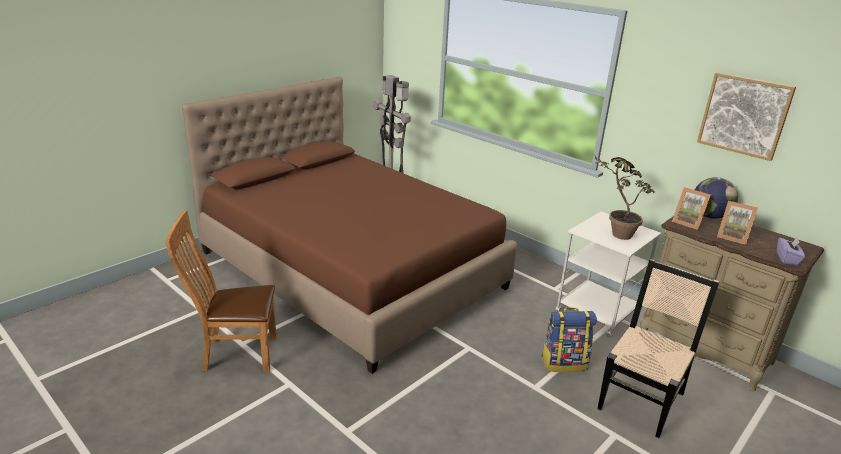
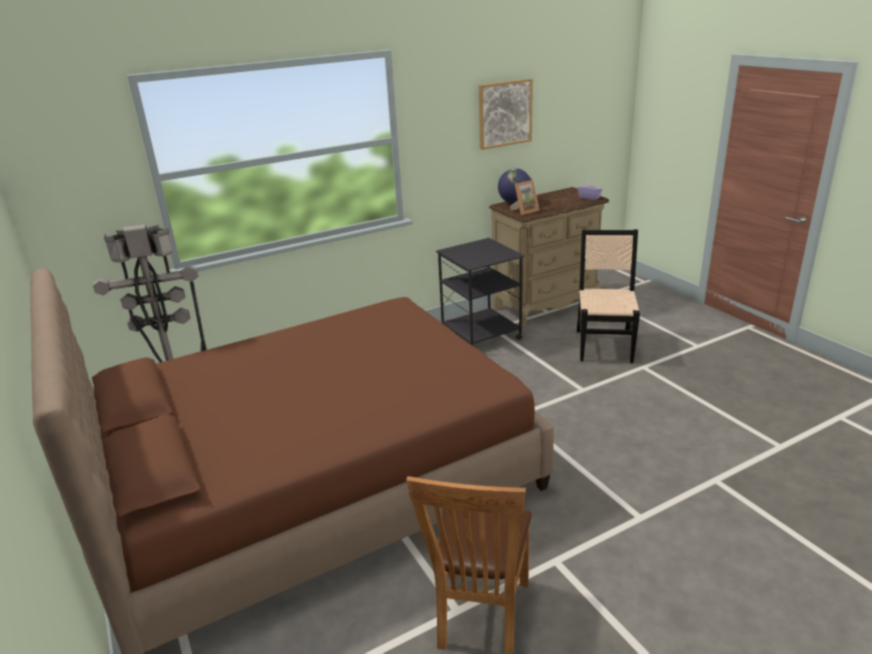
camera: 70 degrees left, 0 degrees up
(564, 362) = (551, 368): backpack -> none
(598, 312) = (482, 335): white cart -> black cart
(614, 233) = (483, 253): potted plant -> none
(640, 401) = (604, 346): chair -> chair turned 45 degrees clockwise
(732, 237) = (553, 204): picture frame -> none

